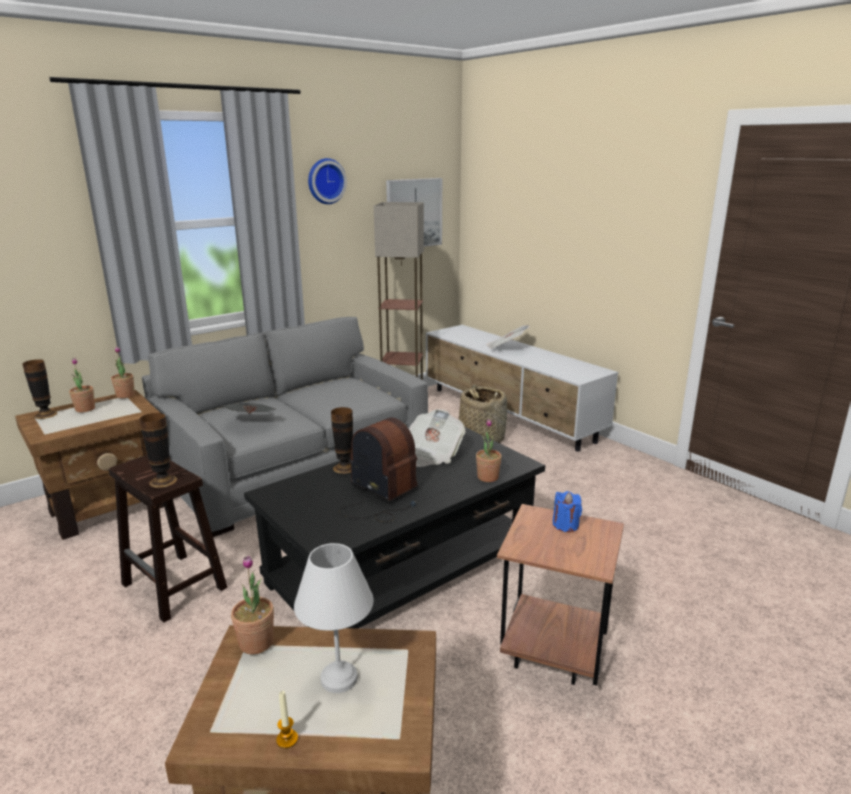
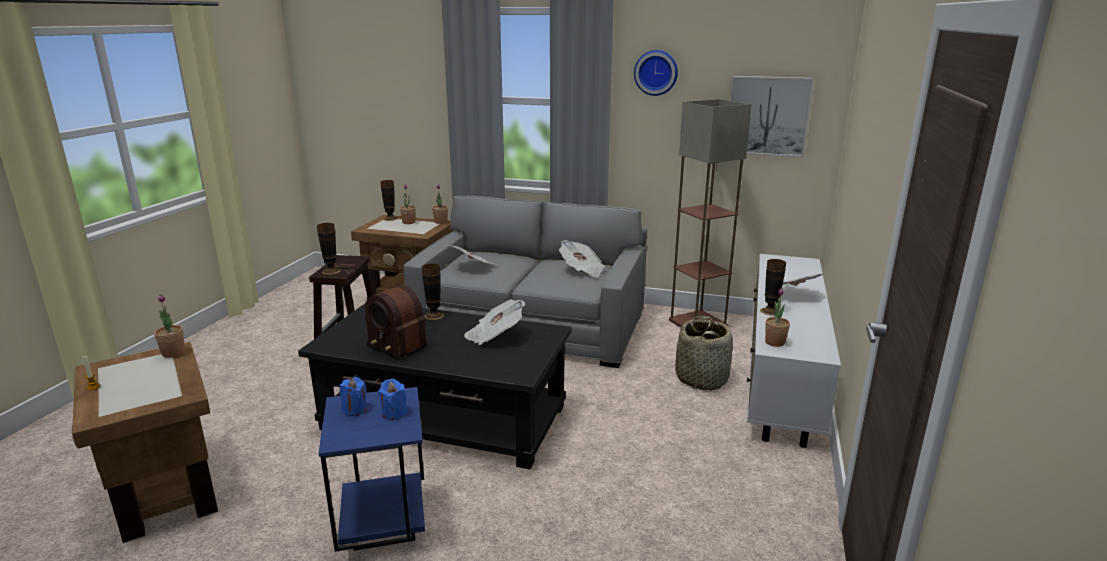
camera: 55 degrees right, 0 degrees up
(340, 679) = (146, 384): white table lamp -> none
(346, 387) = (582, 270): none -> newspaper
(381, 497) = (401, 341): radio -> radio turned 120 degrees clockwise
(488, 477) = (477, 368): potted plant -> potted plant (775, 342)
(524, 361) = (770, 311): none -> vase
(540, 543) = (354, 409): none -> blue candle
(551, 656) = (382, 527): brown side table -> blue side table

